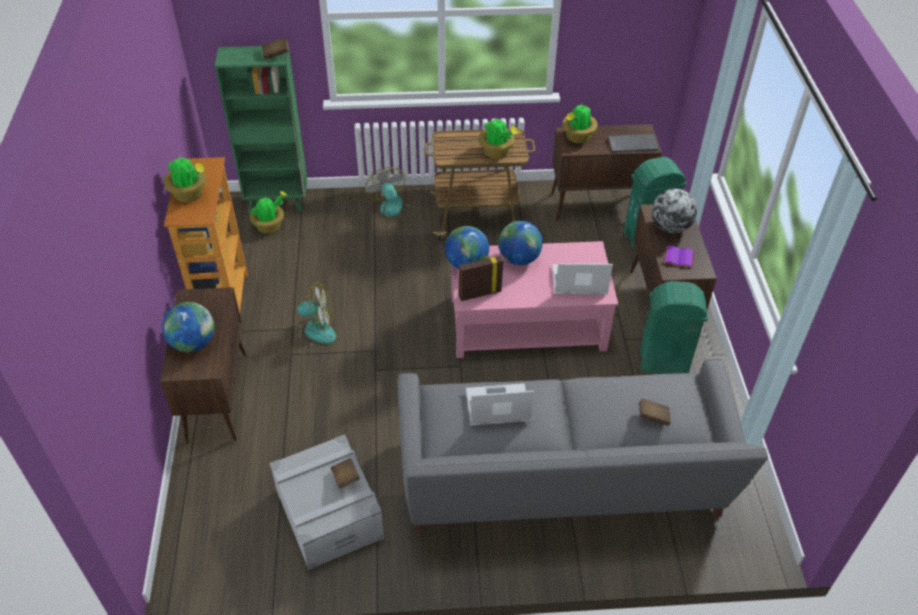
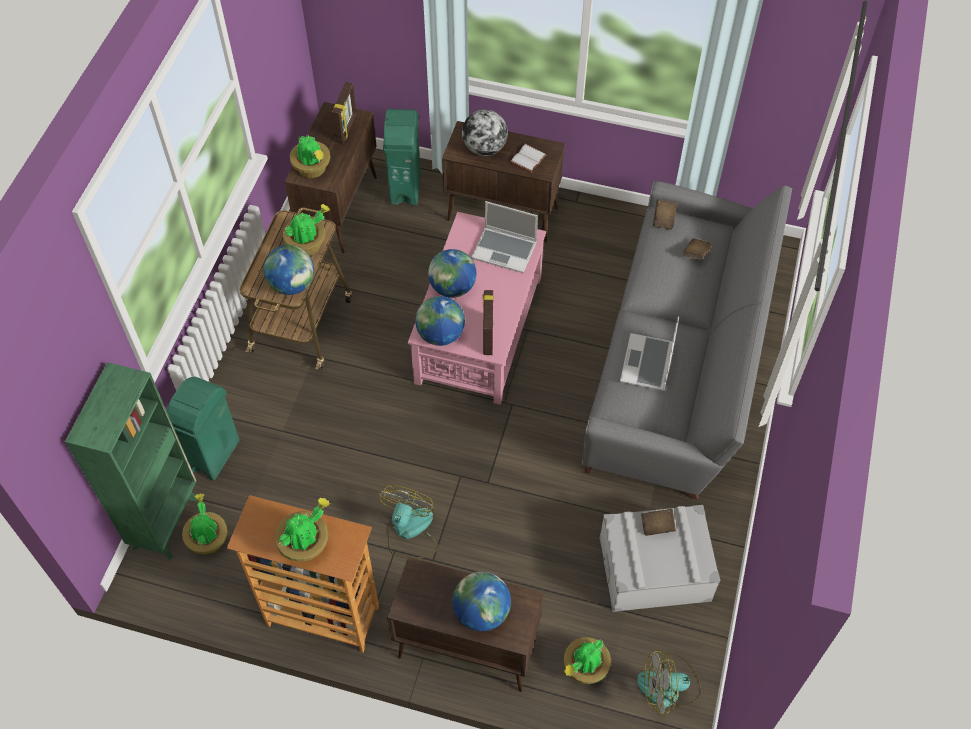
camera: 70 degrees left, 10 degrees up
(216, 483) = (584, 668): none -> potted plant
(276, 54) = (123, 379): brown book -> brown book (664, 219)
(395, 211) = (250, 399): fan -> fan (668, 688)
(454, 155) = (292, 284): none -> globe
(578, 281) = (505, 250): laptop -> laptop turned 90 degrees counterclockwise
(633, 143) = (347, 128): keyboard -> picture frame
(662, 363) = (571, 241): green trash can -> green trash can (213, 455)
(678, 258) = (528, 159): purple book -> white book

